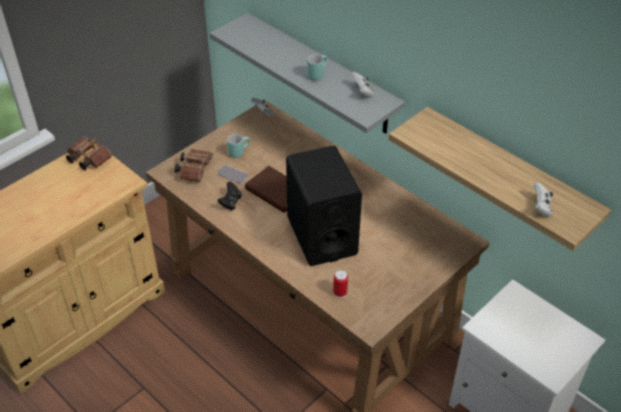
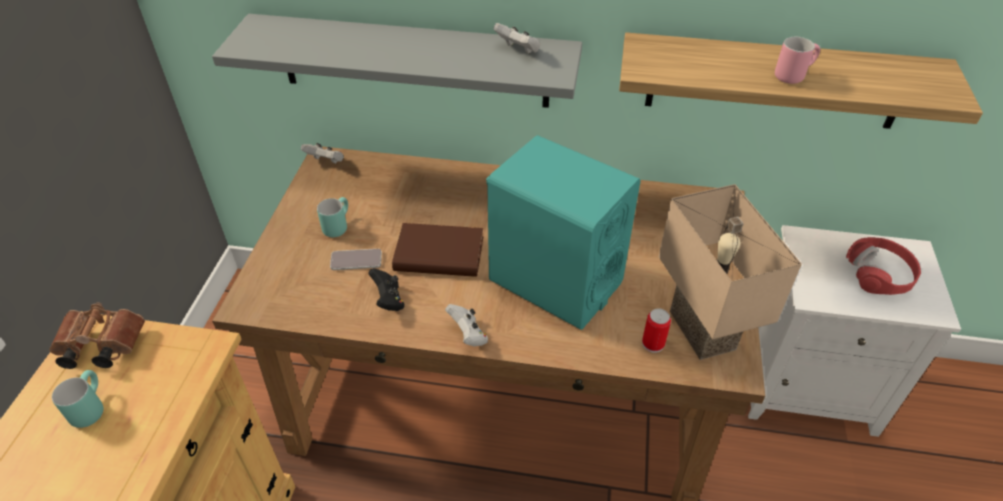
camera: 35 degrees left, 0 degrees up
(195, 170) = (292, 280): brown binoculars -> none
(316, 74) = (431, 51): turquoise mug -> turquoise mug (88, 408)
(321, 236) = (555, 281): black speaker -> turquoise speaker
(372, 299) = (698, 330): none -> beige table lamp
(490, 172) = (792, 74): none -> pink mug
(541, 208) = (895, 88): white game controller -> white game controller (468, 335)
(542, 338) = (879, 273): none -> red headphones

